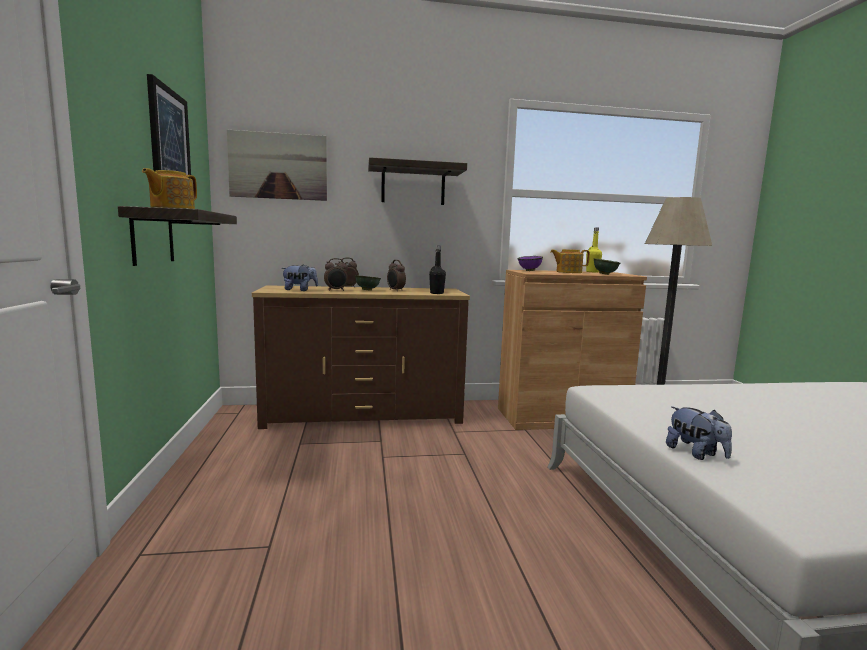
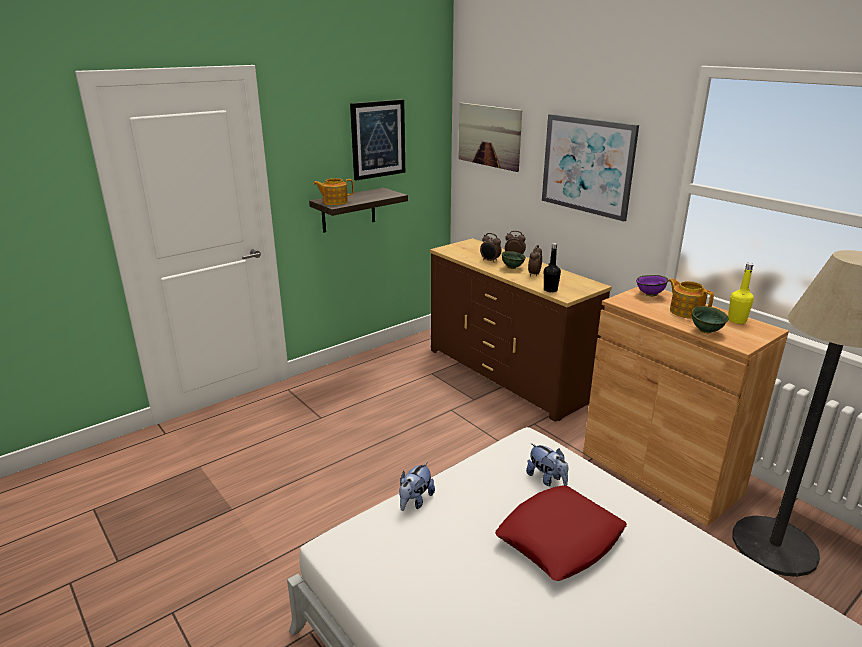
camera: 60 degrees right, 15 degrees up
(299, 290) = (465, 254): plush toy -> plush toy (547, 479)
(413, 185) = (587, 165): shelf -> picture
(762, 415) = (560, 539): none -> red pillow

